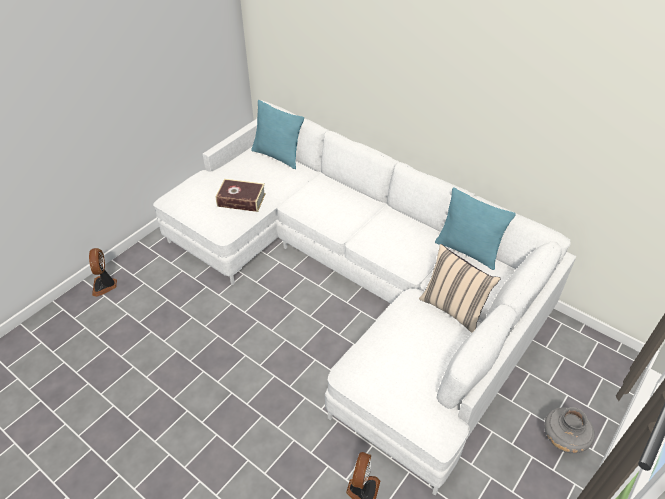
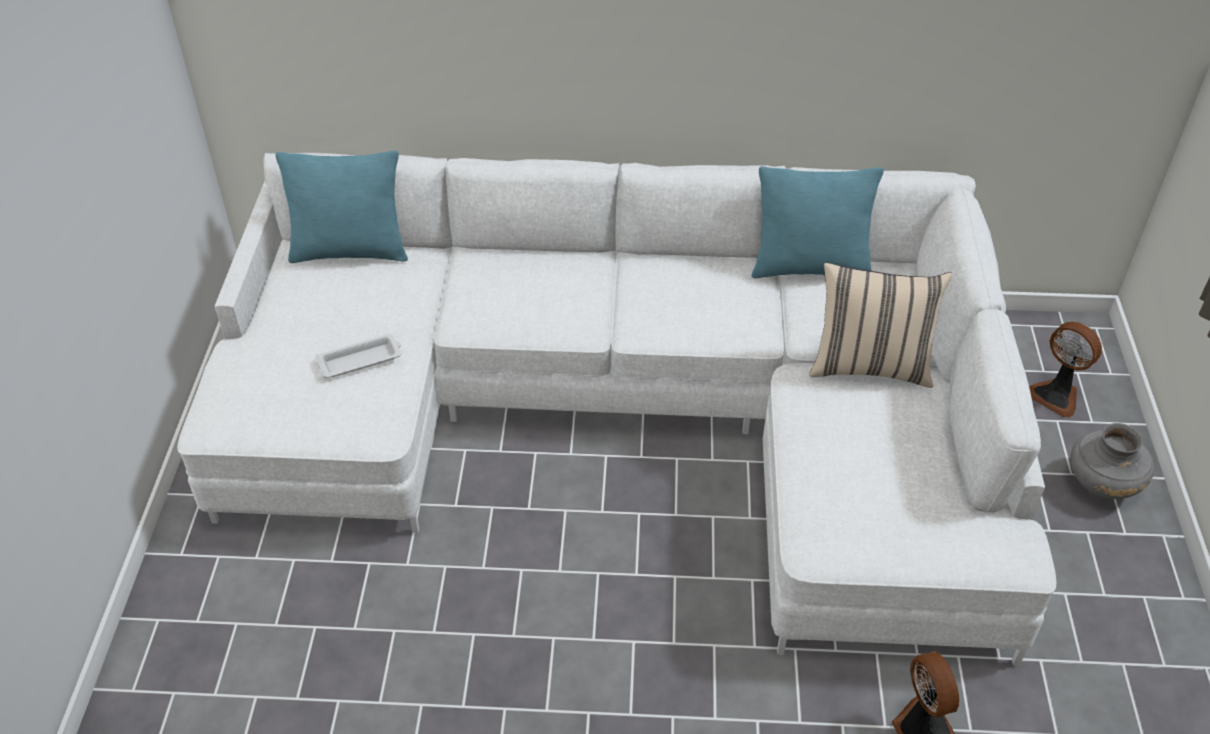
camera: 35 degrees left, 0 degrees up
(105, 285) = (155, 673): fan -> fan (1056, 395)
(241, 200) = (361, 360): book -> white tray

